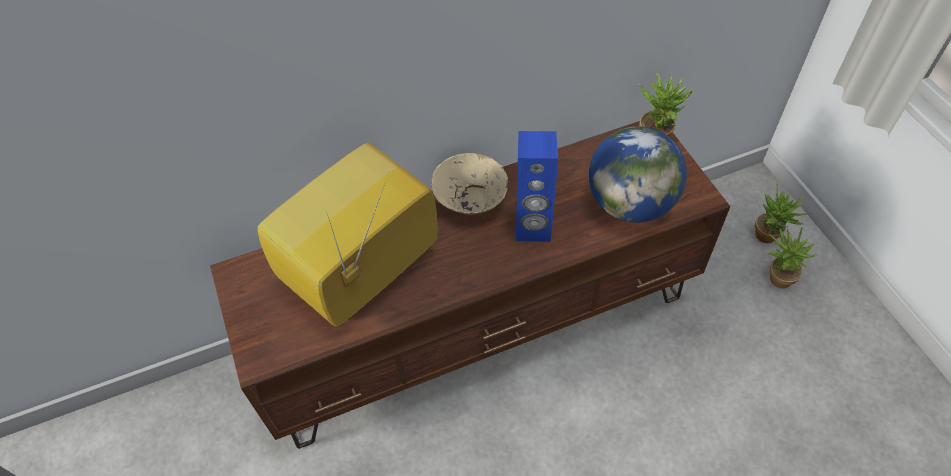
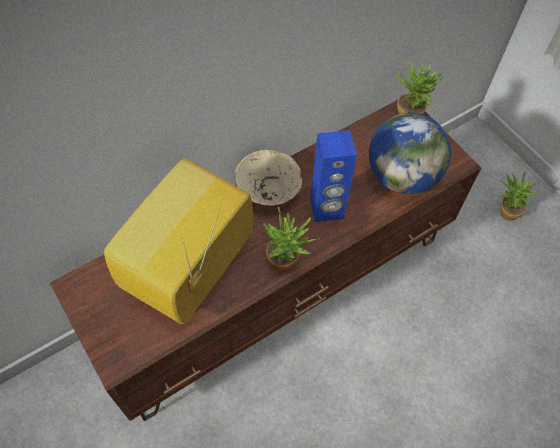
camera: 15 degrees left, 5 degrees up
(770, 236) = (494, 179): potted plant -> potted plant (287, 262)

